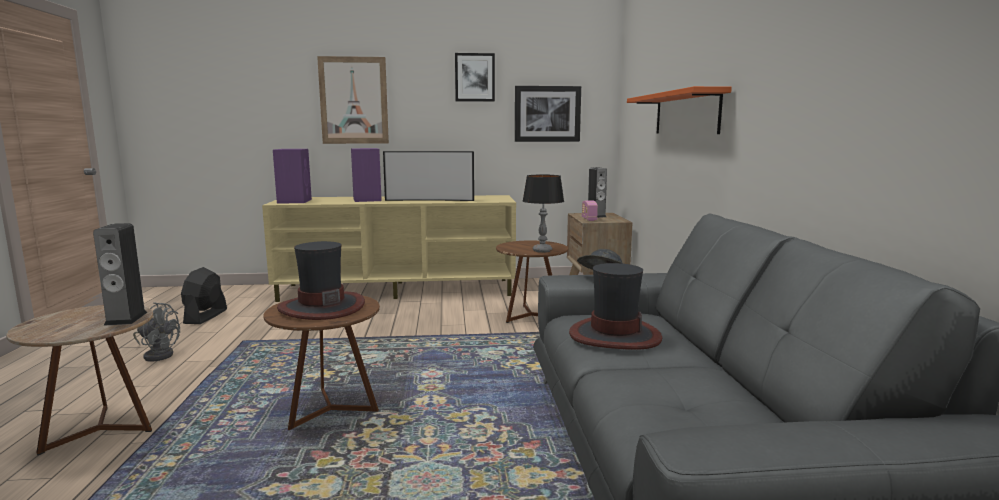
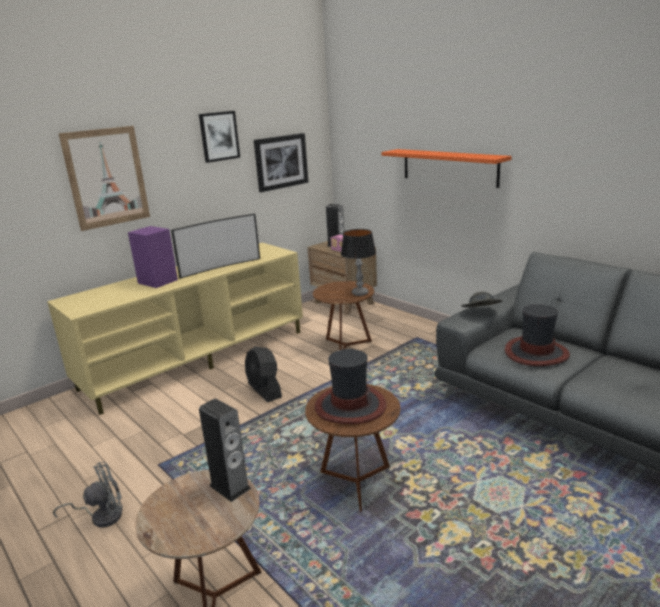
camera: 35 degrees left, 10 degrees up
(205, 316) = (57, 459): black fan -> black fan (264, 390)
(295, 201) = (88, 304): purple speaker -> none

